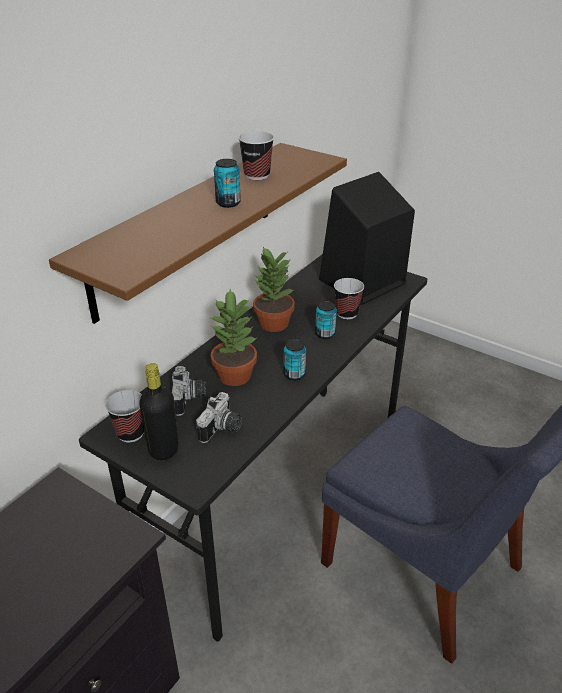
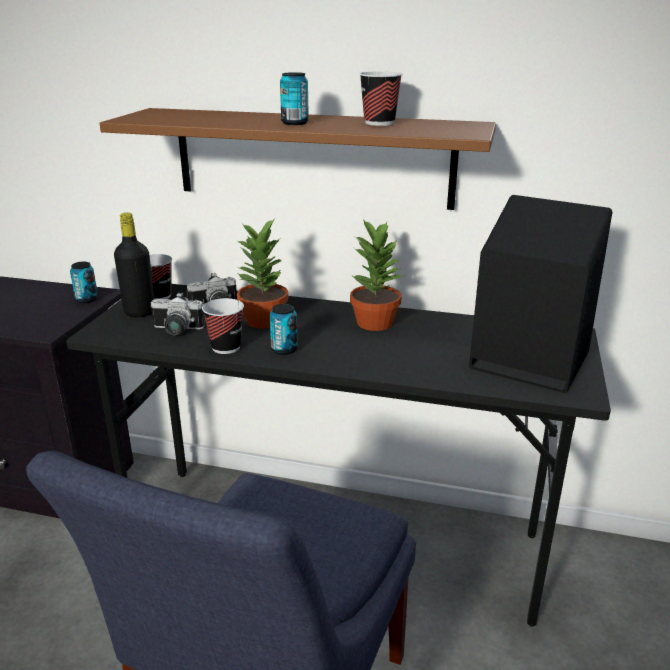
camera: 70 degrees right, 10 degrees down
(325, 334) = (378, 354): can -> can (87, 299)
(347, 313) = (438, 361): cup -> cup (226, 347)

